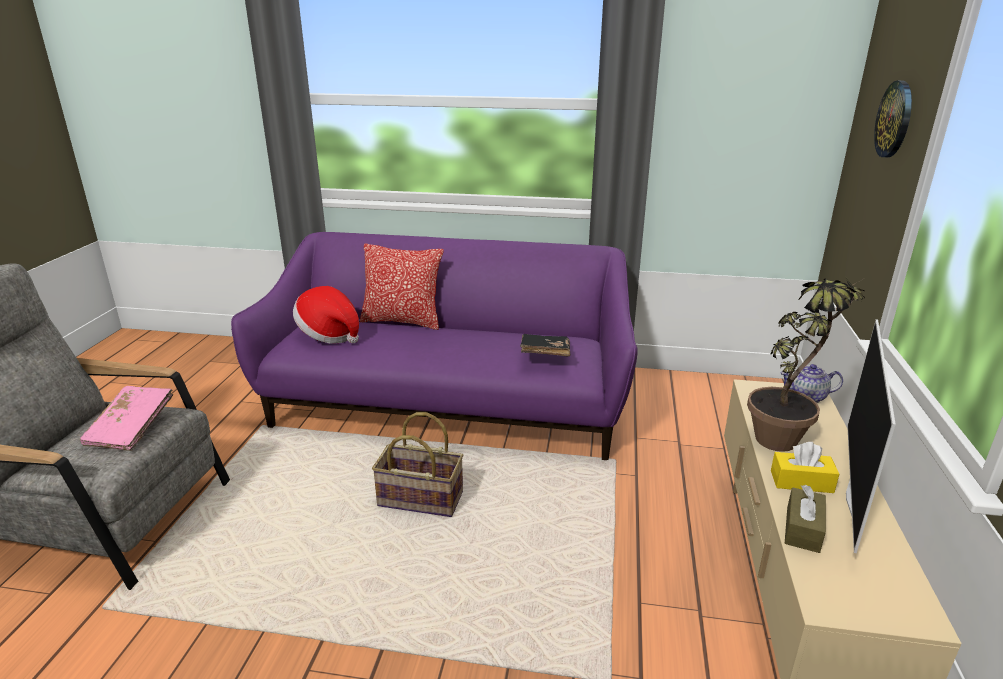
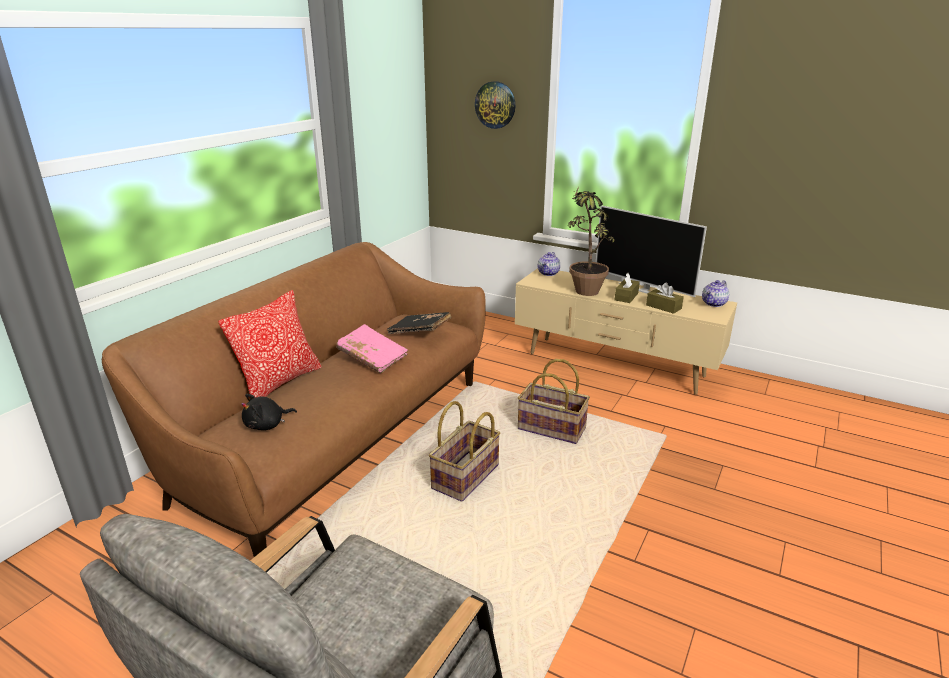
camera: 70 degrees left, 0 degrees up
(131, 429) = (376, 581): pink book -> pink book (372, 358)
(329, 334) = (267, 425): hat -> black plush toy
(448, 405) = (335, 438): purple sofa -> brown sofa
(550, 547) = (551, 429): none -> basket
(801, 481) = (626, 296): yellow tissue box -> brown tissue box
(902, 601) = (714, 304): none -> teapot

